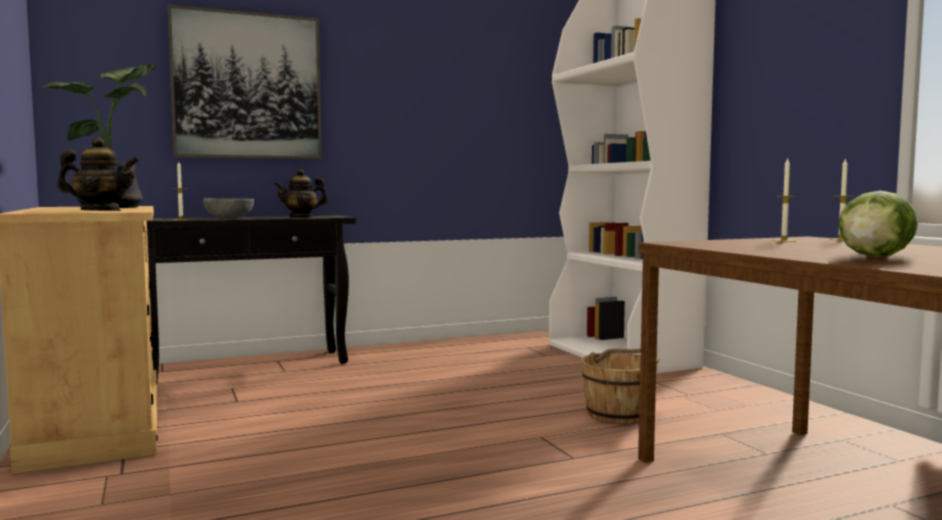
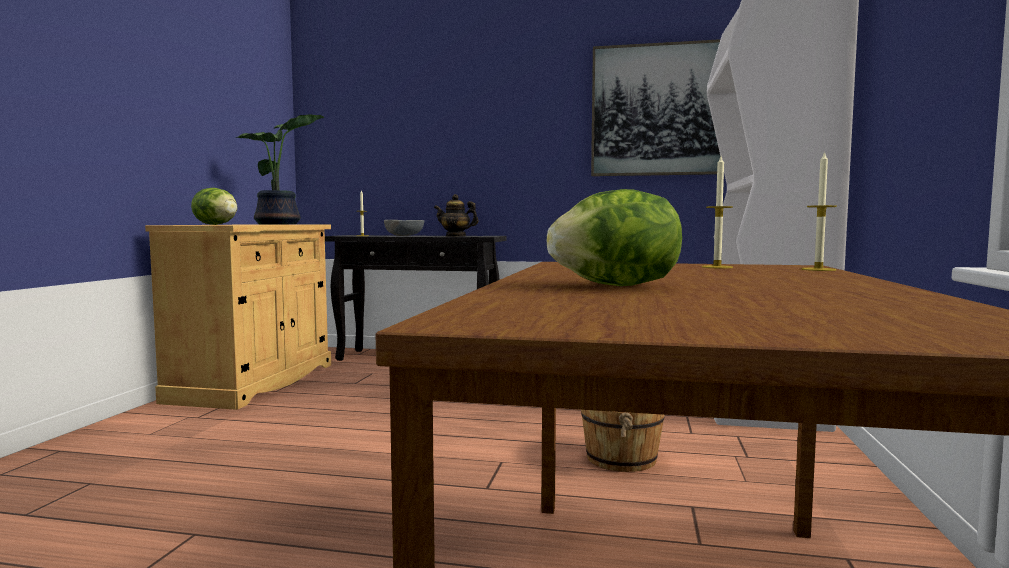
camera: 35 degrees right, 0 degrees up
(101, 211) = (216, 224): teapot -> lettuce
(247, 86) = (435, 126): picture -> picture (656, 110)

